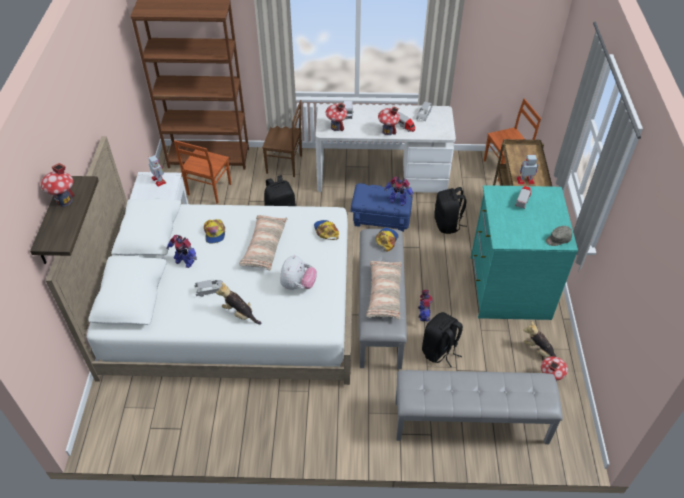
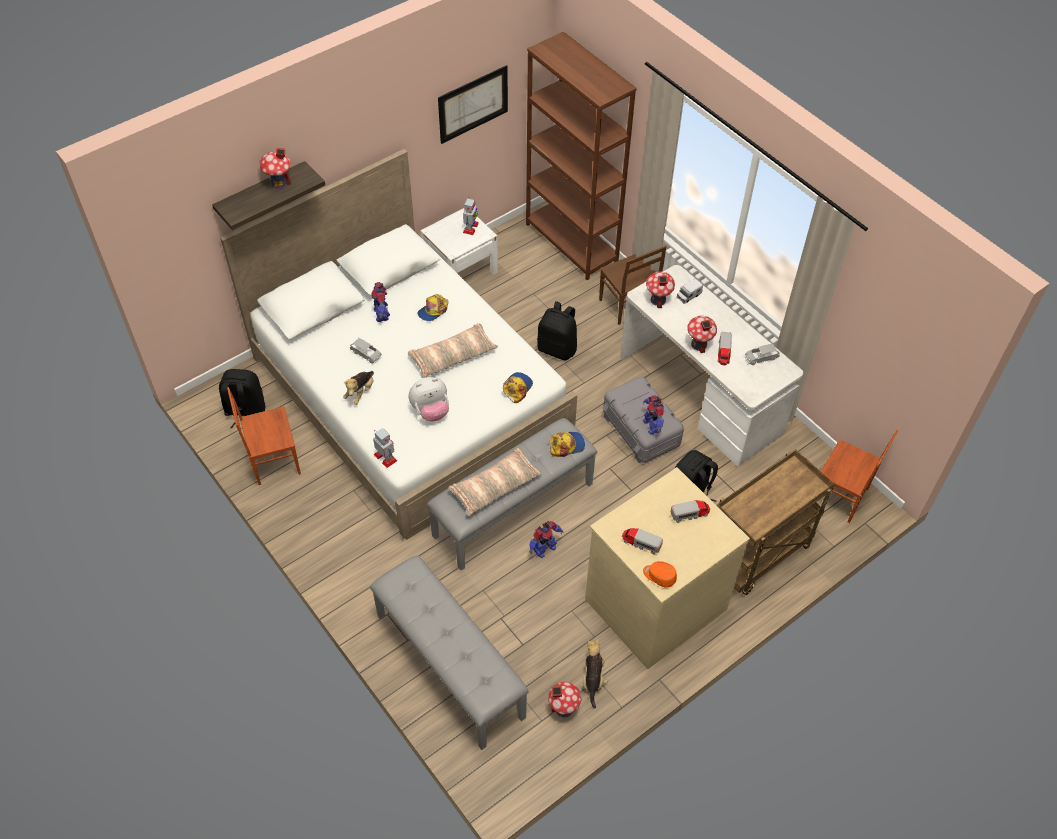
camera: 50 degrees right, 5 degrees up
(115, 81) = (473, 104): none -> picture
(208, 190) = (530, 273): brown chair -> brown chair (273, 460)
(240, 313) = (360, 392): plush toy -> plush toy turned 150 degrees counterclockwise
(381, 216) = (641, 430): blue storage box -> grey storage box
(439, 351) = (511, 589): black backpack -> black backpack (245, 411)
(508, 287) = (654, 602): turquoise dresser -> beige dresser
(525, 180) = (754, 507): toy robot -> toy robot (385, 457)
(526, 233) = (641, 543): none -> toy truck
(557, 240) = (659, 576): grey cap -> orange cap

